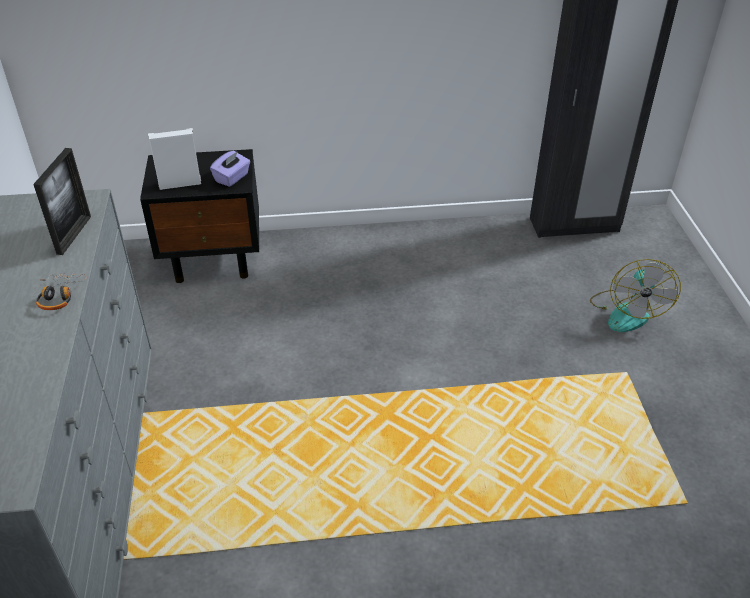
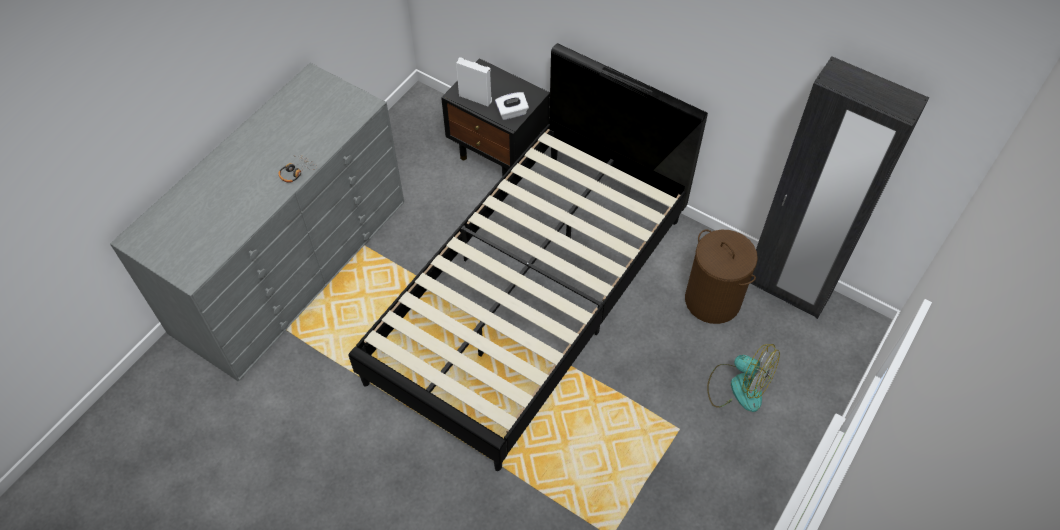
camera: 40 degrees right, 15 degrees up
(74, 235) = (338, 129): picture frame -> none
(232, 178) = (512, 113): purple tissue box -> white tissue box
(375, 353) = (530, 297): none -> black bed
(531, 264) = (713, 300): none -> brown laundry basket
(627, 311) = (738, 386): fan -> fan turned 105 degrees counterclockwise

